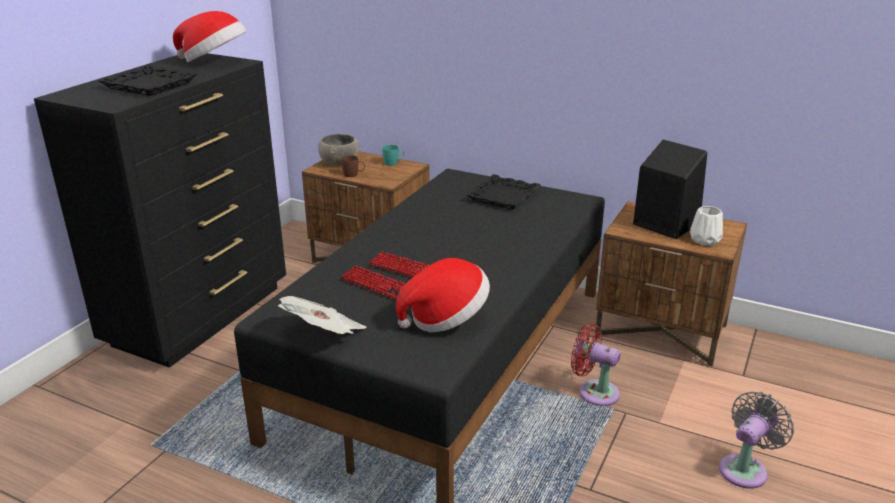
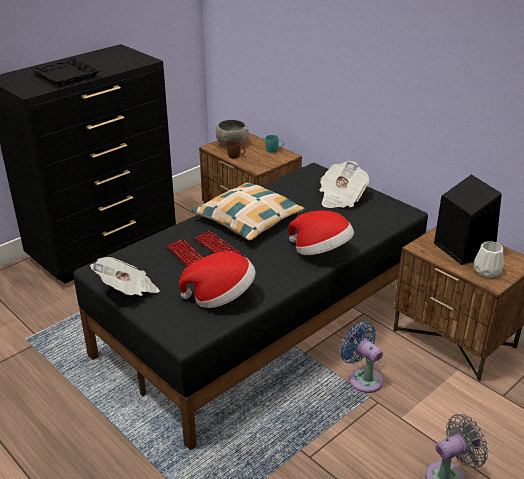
camera: 20 degrees right, 5 degrees up
(215, 61) = (128, 57): hat -> hat (321, 252)
(417, 234) = (248, 219): none -> pillow
(504, 197) = (341, 197): black tray -> newspaper
(594, 392) = (362, 378): red fan -> blue fan

